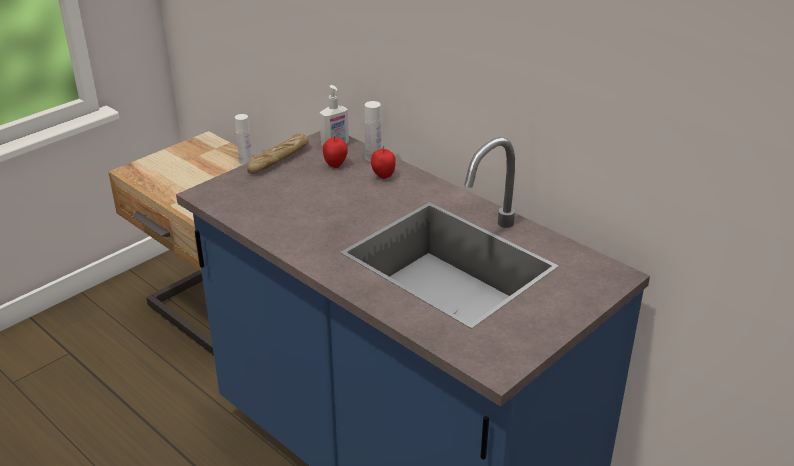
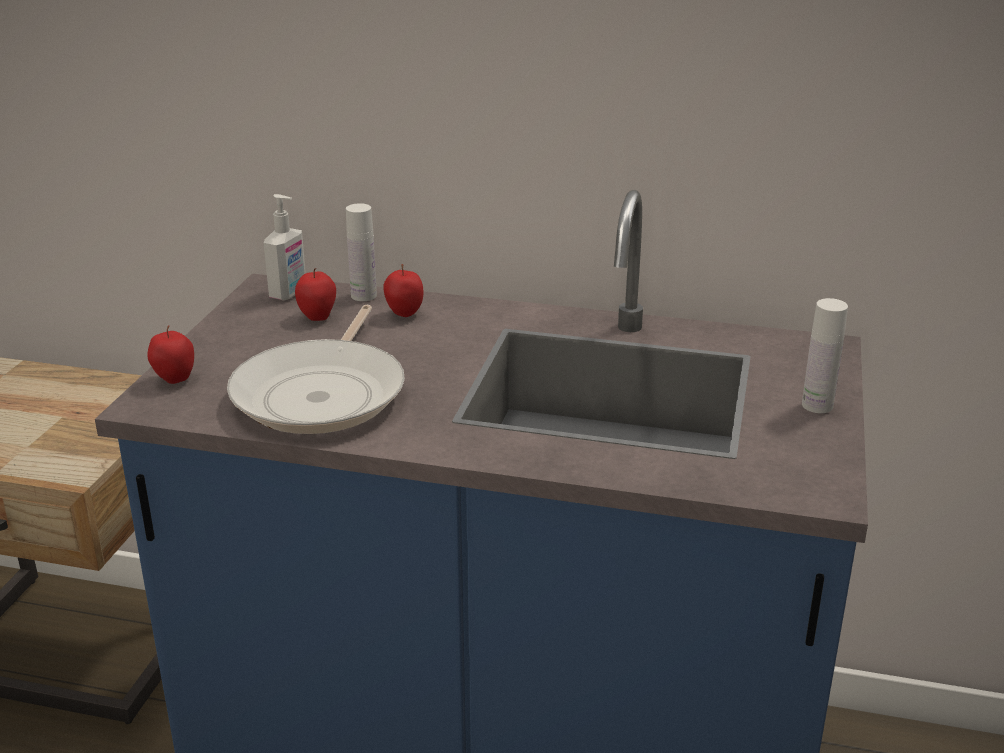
camera: 30 degrees left, 5 degrees down
(230, 183) = (174, 380): none -> apple
(246, 161) = (75, 378): white bottle -> white bottle (817, 405)
(278, 160) = (221, 331): bread -> none
(293, 213) = (323, 393): none -> frying pan

